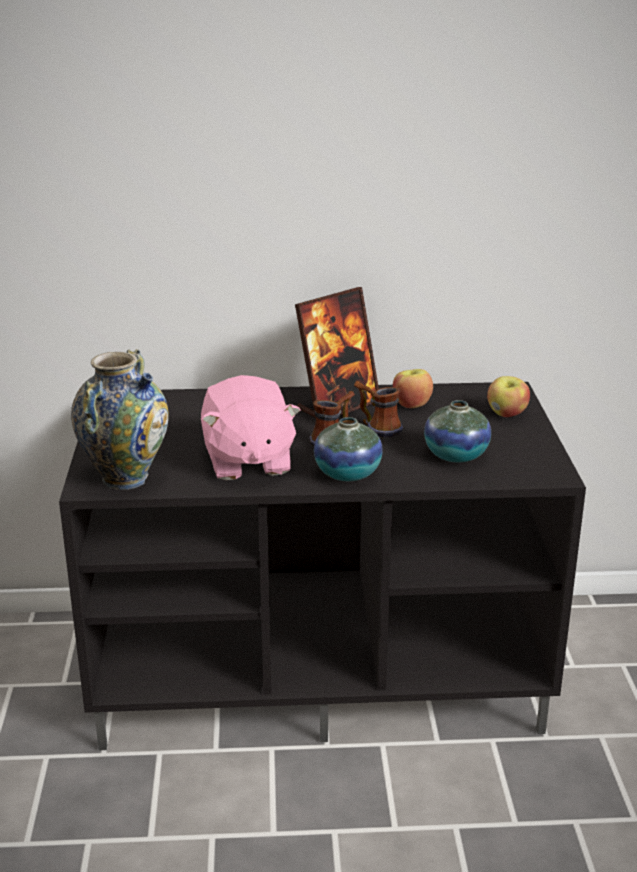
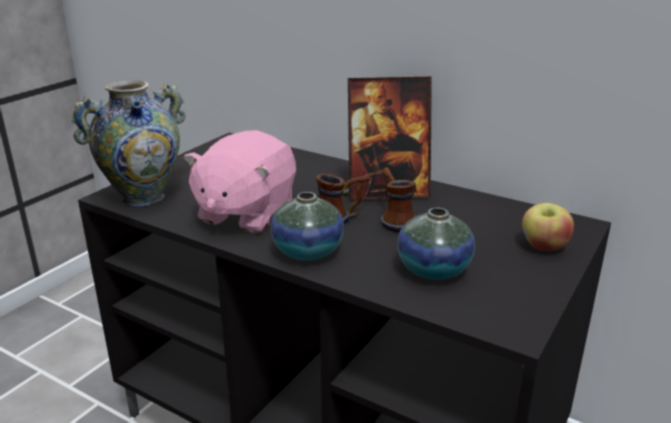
camera: 35 degrees right, 0 degrees up
(411, 404) = (456, 209): apple -> none

